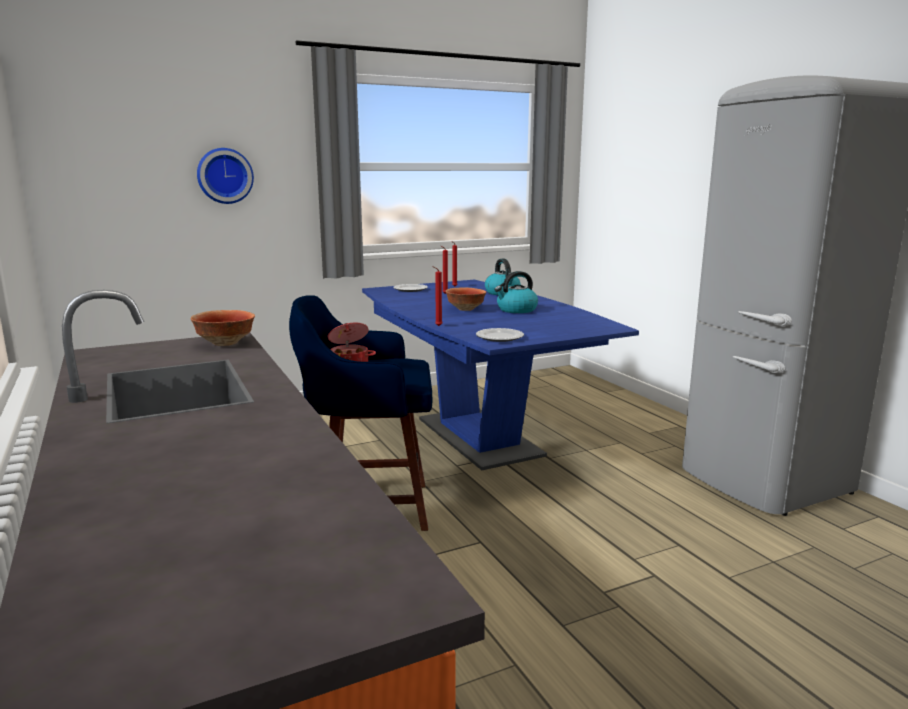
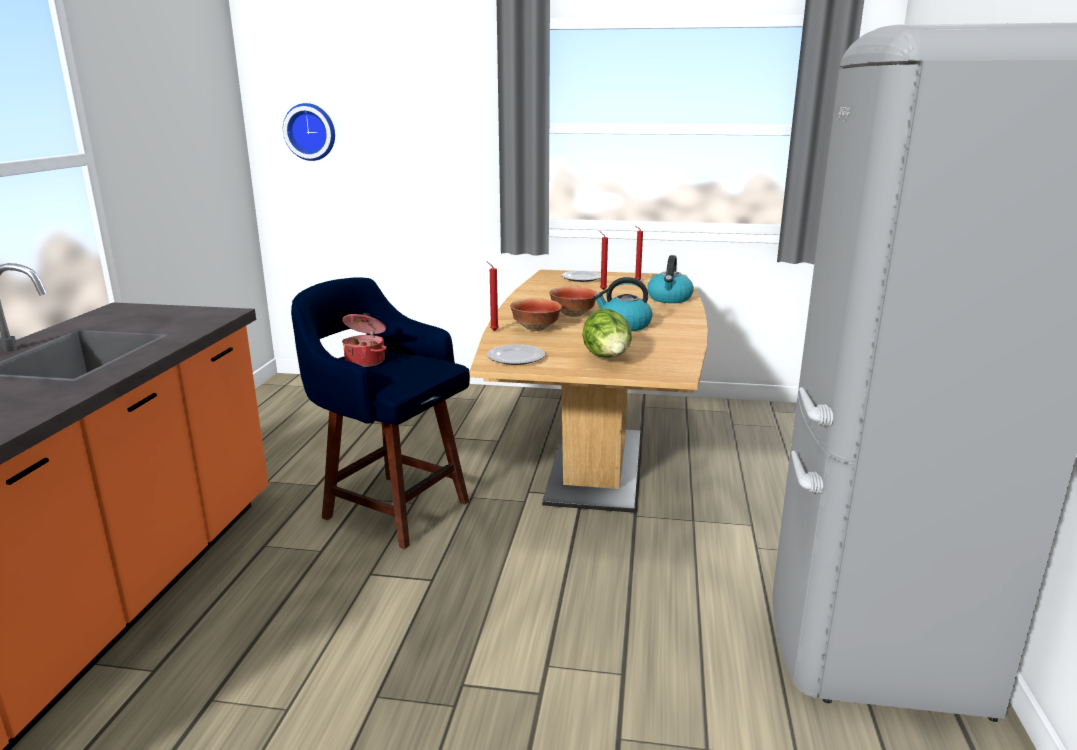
camera: 35 degrees right, 5 degrees up
(224, 176) = (412, 137): wall clock -> wall clock (311, 132)
(226, 343) = (208, 317): bowl -> bowl (536, 328)
(478, 437) = (595, 467): blue dining table -> brown dining table
(557, 327) = (608, 358): none -> lettuce

